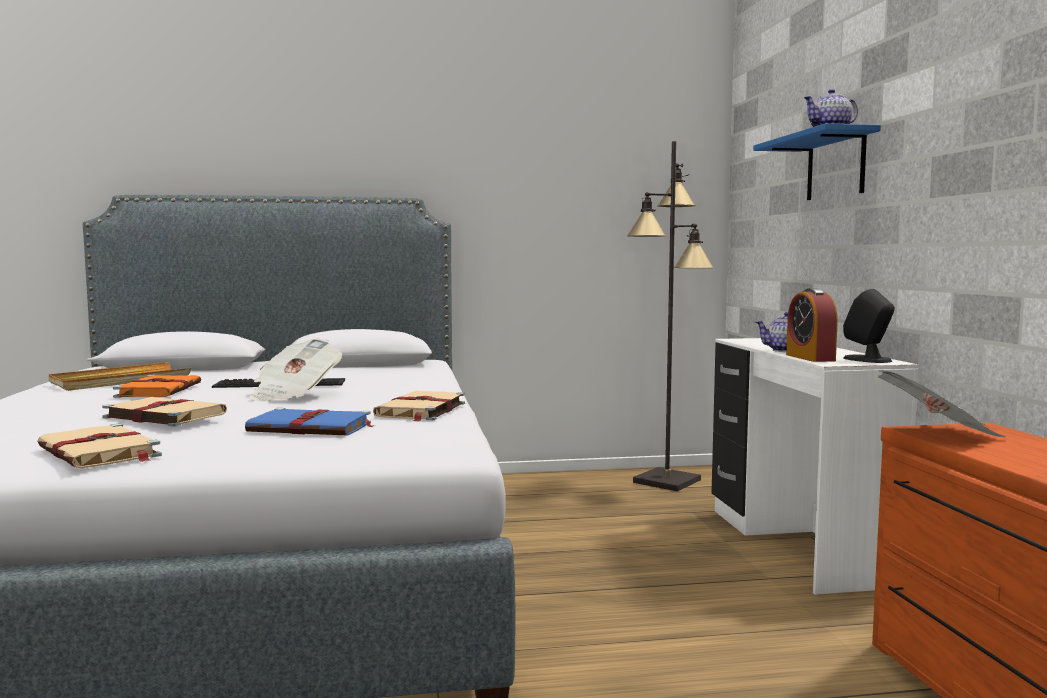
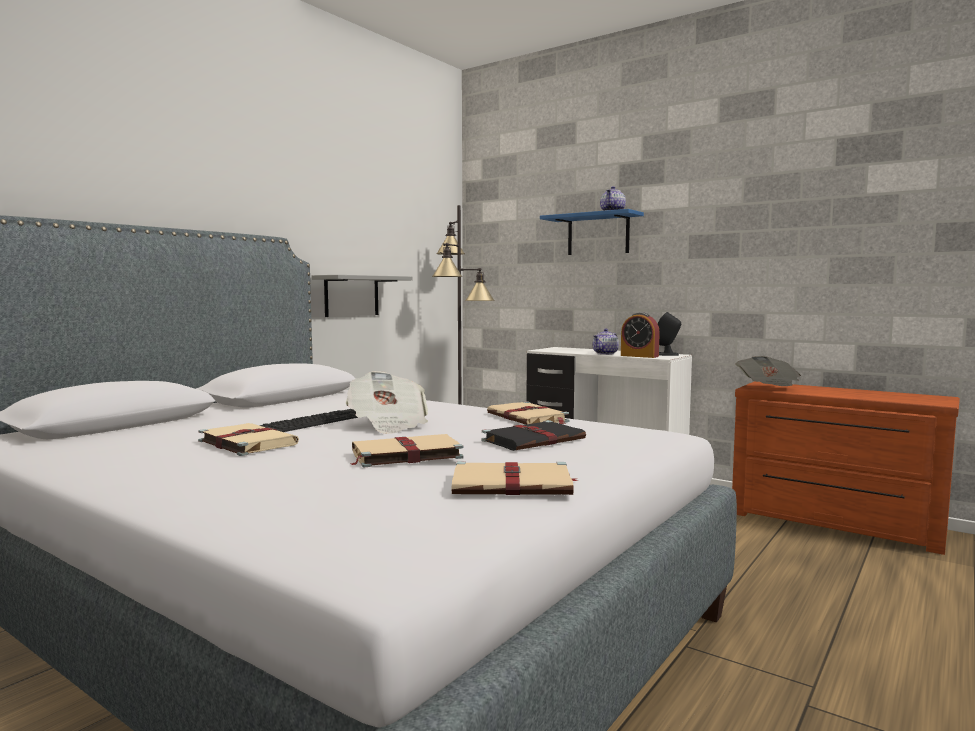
camera: 45 degrees left, 0 degrees up
(120, 381) = (134, 445): beige tray -> none
(159, 390) = (246, 442): orange book -> beige book
(312, 428) = (534, 440): blue book -> black book
(527, 260) = (351, 296): none -> grey shelf

